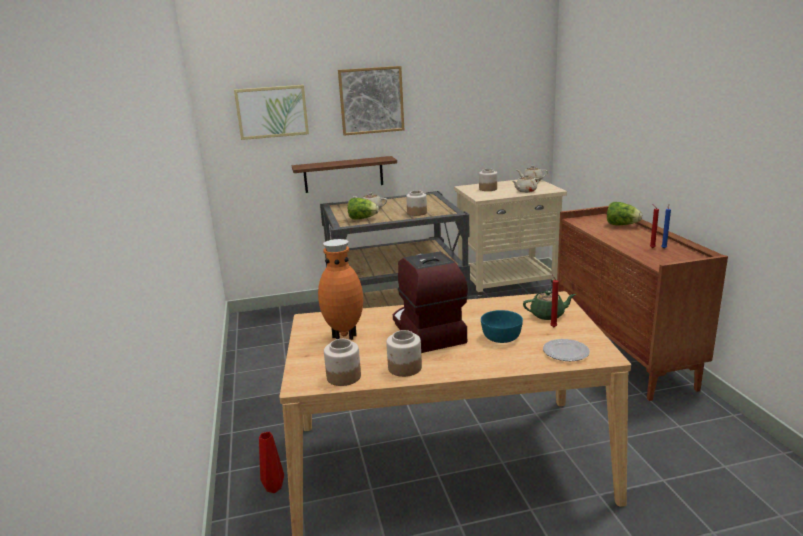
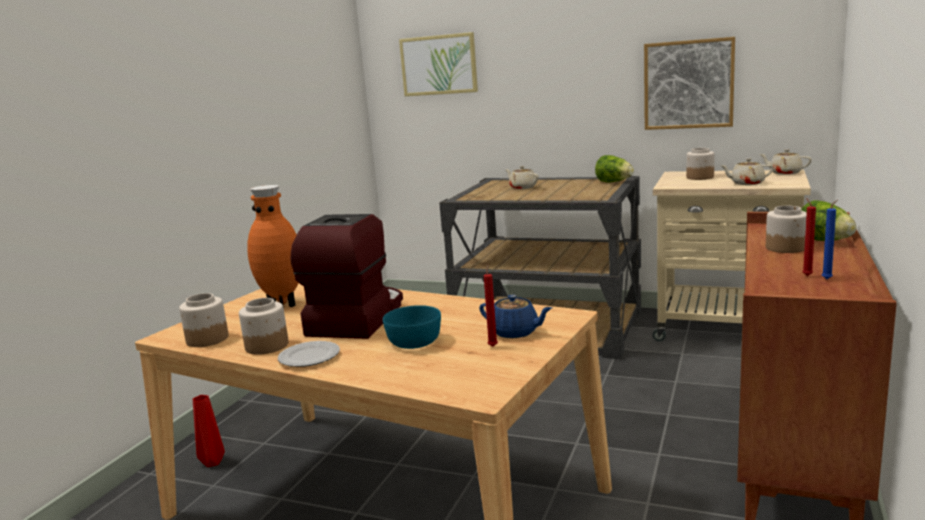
camera: 35 degrees right, 5 degrees down
(343, 174) = (517, 144): brown shelf -> none
(362, 219) = (493, 195): lettuce -> lettuce (614, 182)
(371, 100) = (554, 51): picture -> picture (688, 84)
(417, 213) = (562, 195): jar -> jar (786, 248)
(548, 315) = (515, 332): green teapot -> blue teapot
(566, 352) = (446, 377): plate -> plate (309, 357)

